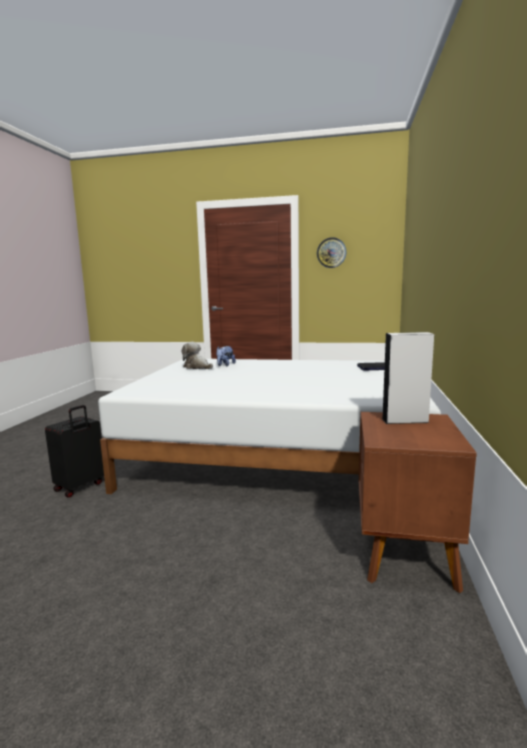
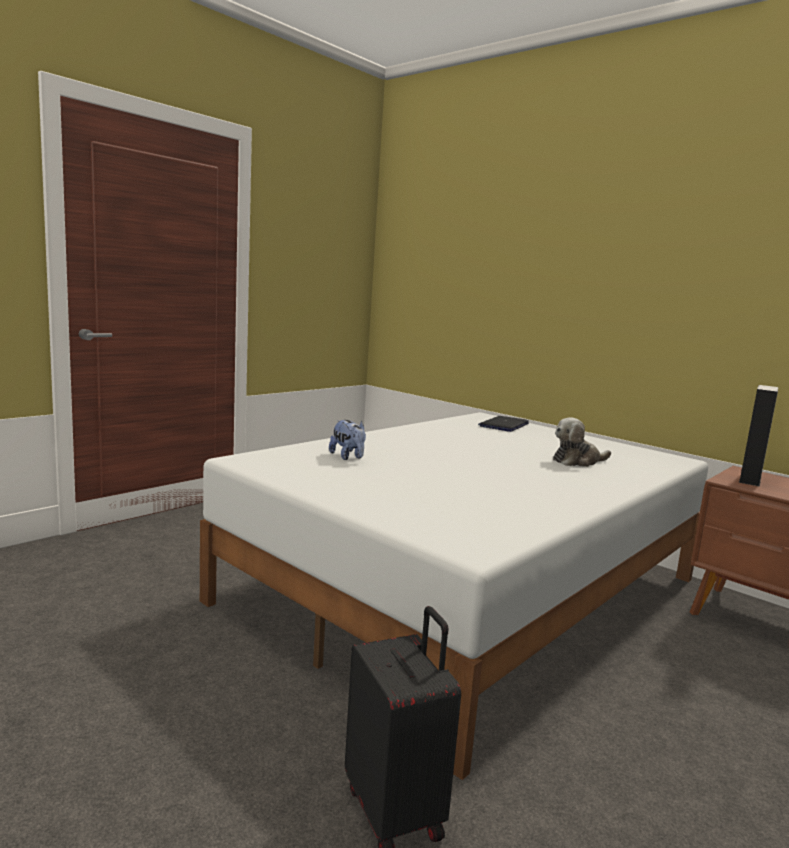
camera: 60 degrees left, 0 degrees up
(197, 367) = (328, 470): plush toy -> plush toy (577, 461)
(331, 252) = (295, 242): wall clock -> none

